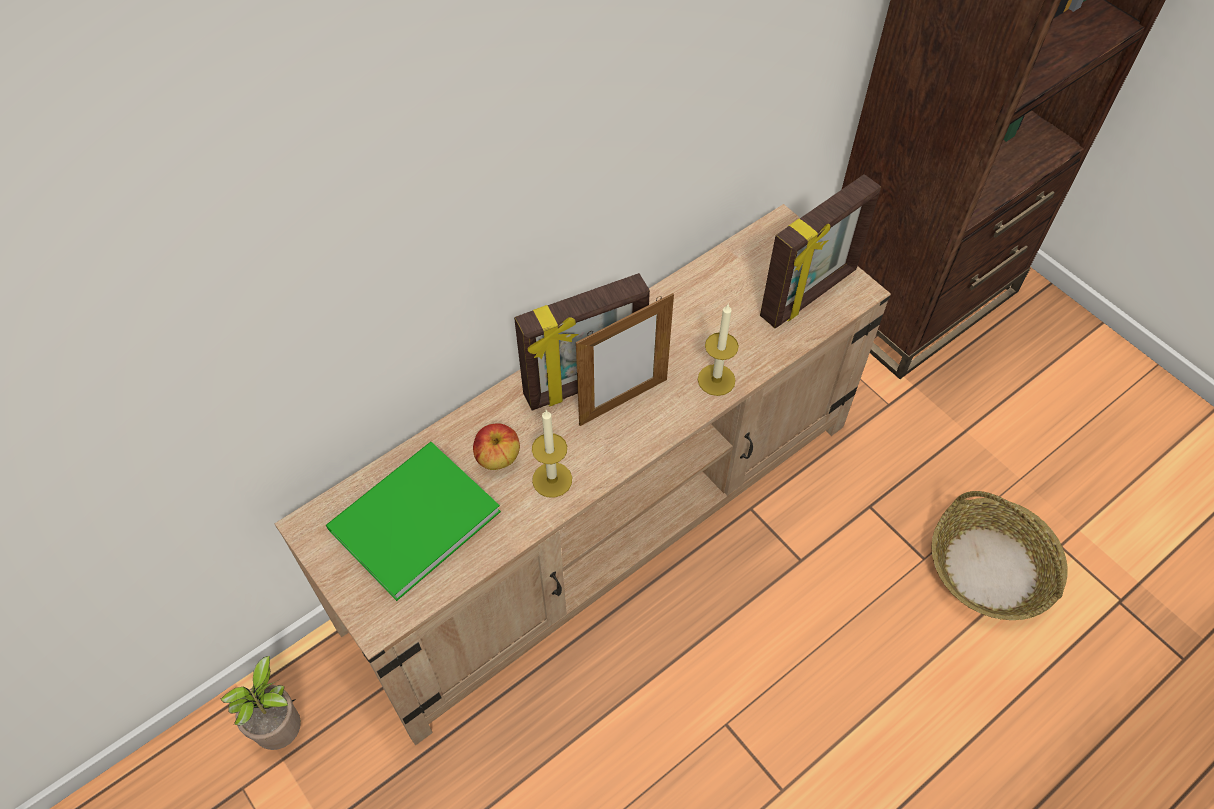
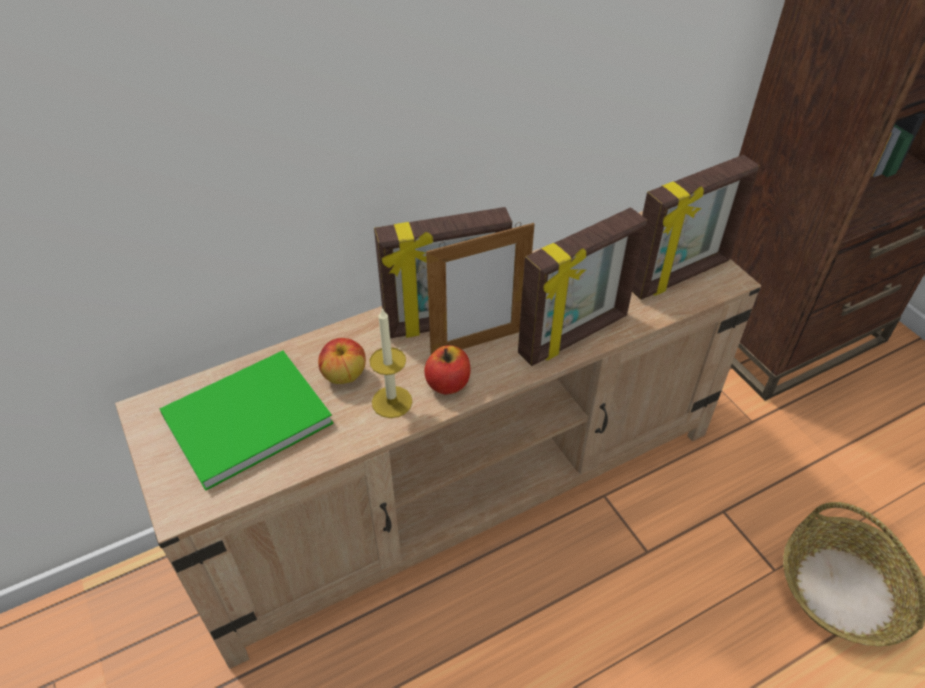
camera: 10 degrees right, 10 degrees down
(284, 728) = (111, 630): potted plant -> none
(602, 451) = (448, 383): none -> apple
(716, 380) = (574, 336): candle -> picture frame

